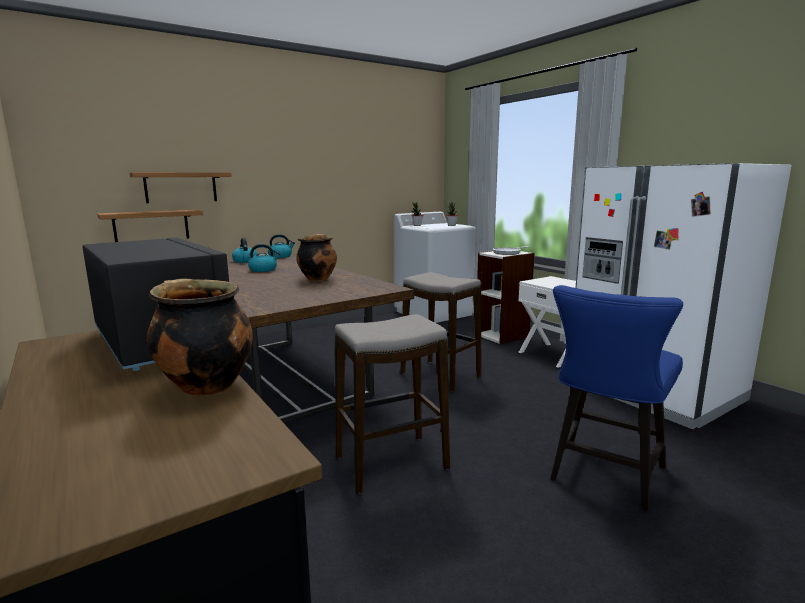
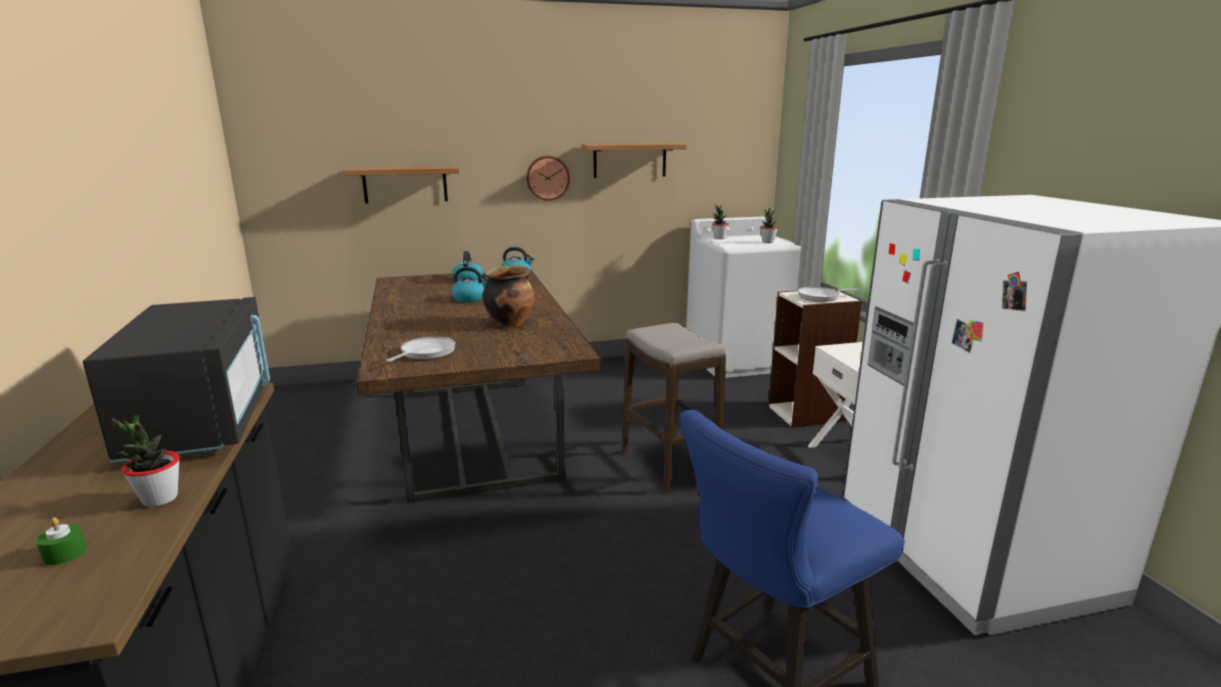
camera: 20 degrees right, 5 degrees up
(151, 226) = (371, 230): shelf -> shelf (630, 160)
(170, 428) = (65, 554): none -> green candle
(205, 386) = (159, 499): cooking pot -> potted plant
(275, 298) = (425, 353): none -> frying pan
(293, 183) = (547, 178): none -> wall clock
(392, 463) = (516, 582): stool -> none

